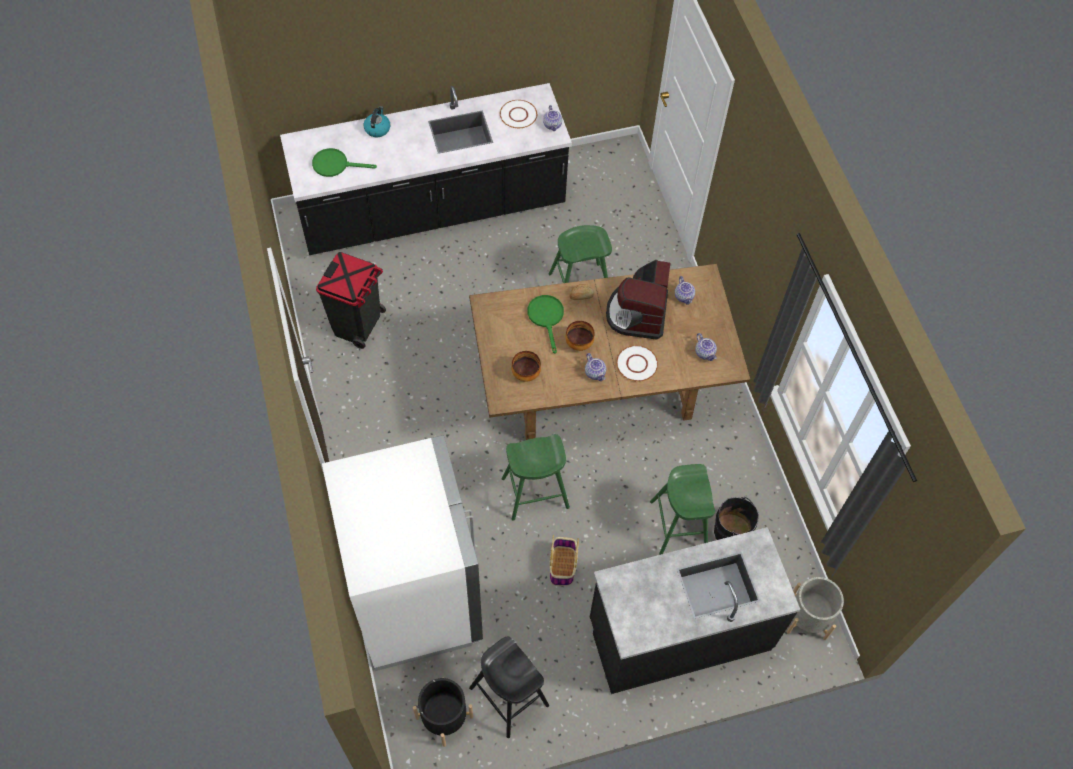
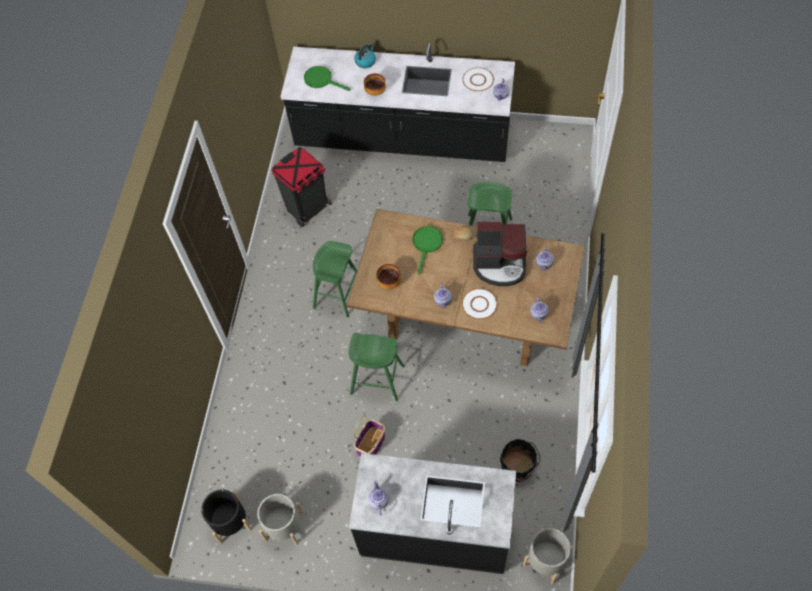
camera: 30 degrees right, 0 degrees up
(416, 598) = (252, 425): white fridge -> none
(509, 697) = (284, 526): black stool -> grey planter
(578, 343) = (441, 272): bowl -> bowl (375, 92)
(637, 313) = (500, 264): coffee machine -> coffee machine turned 120 degrees counterclockwise
(639, 616) = (378, 501): none -> teapot
(678, 525) = (476, 446): green stool -> green stool (337, 293)

